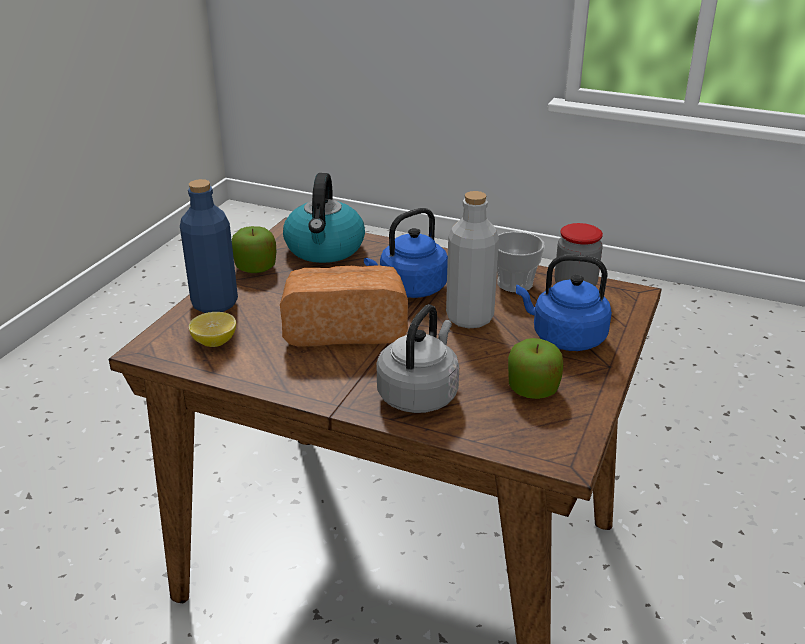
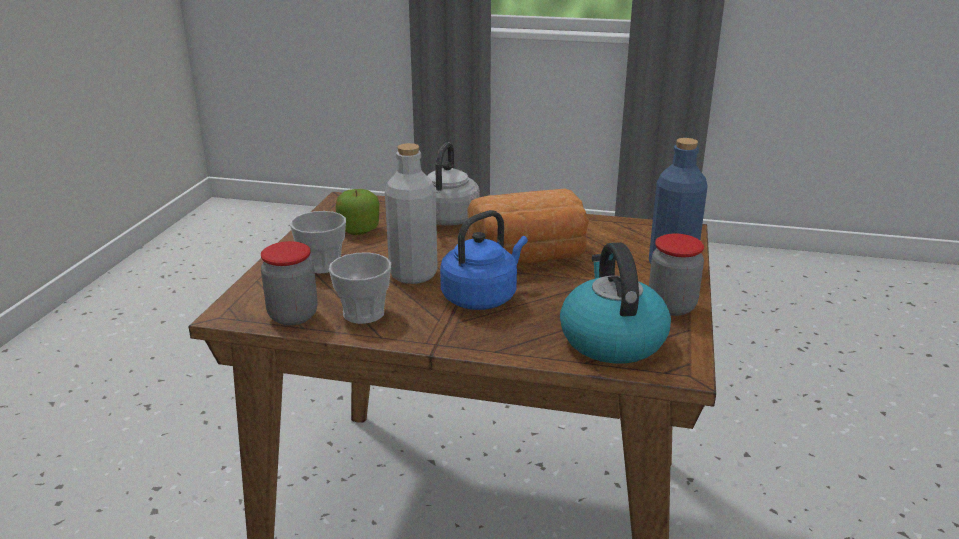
camera: 170 degrees right, 5 degrees down
(215, 342) = (635, 238): lemon -> none
(255, 268) = (671, 306): apple -> jar
(564, 338) = (322, 265): blue kettle -> cup

